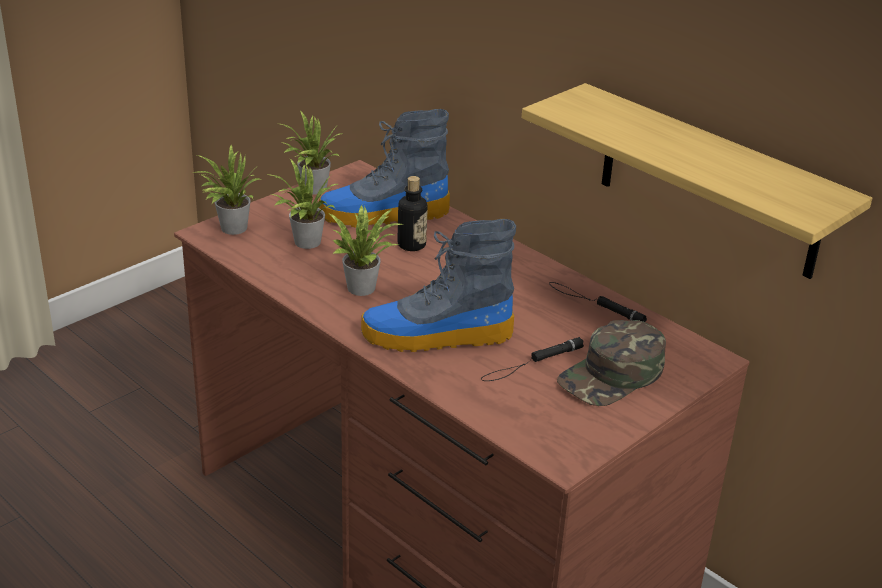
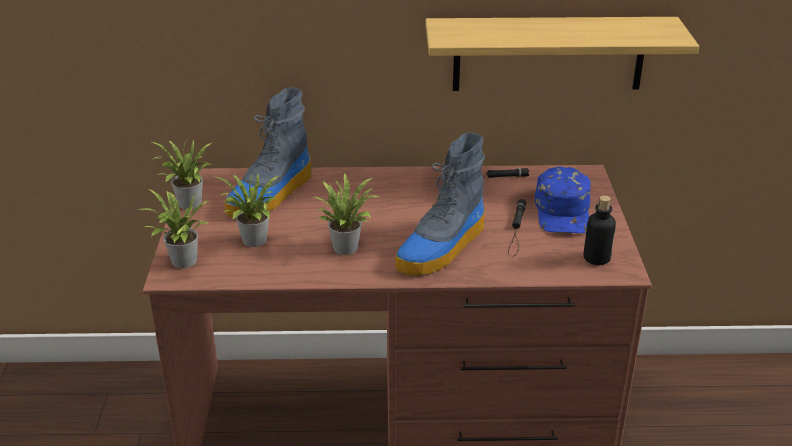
camera: 45 degrees left, 0 degrees up
(411, 245) = (324, 203): bottle -> bottle (596, 258)
(612, 375) = (563, 211): green cap -> blue cap

